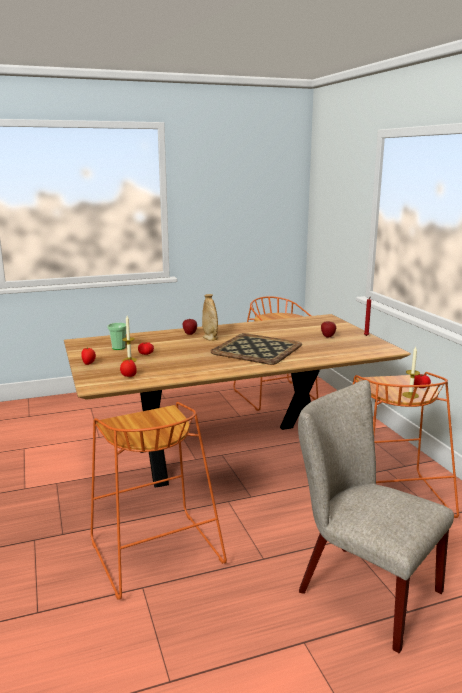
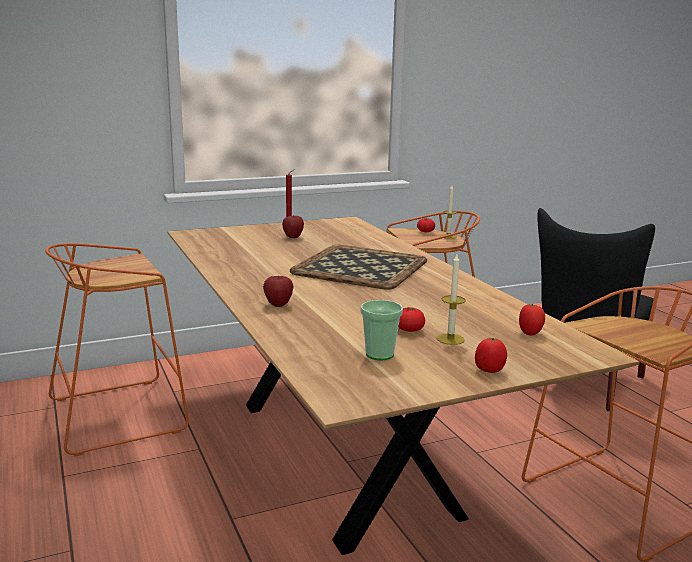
camera: 95 degrees left, 0 degrees up
(210, 338) = (304, 291): beige vase -> none
(360, 588) = (582, 384): beige chair -> black chair

